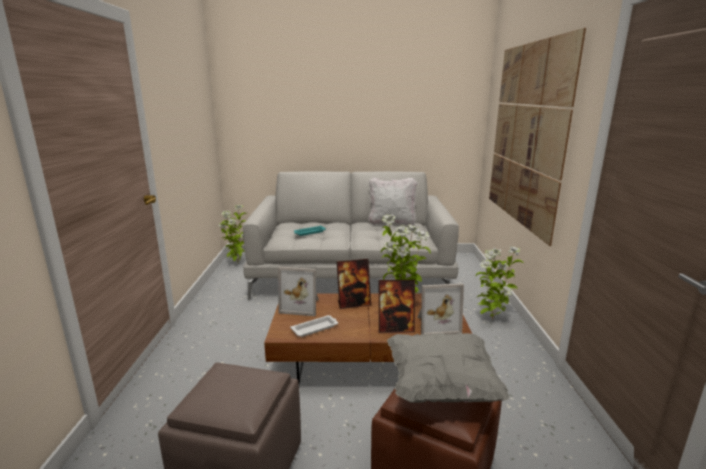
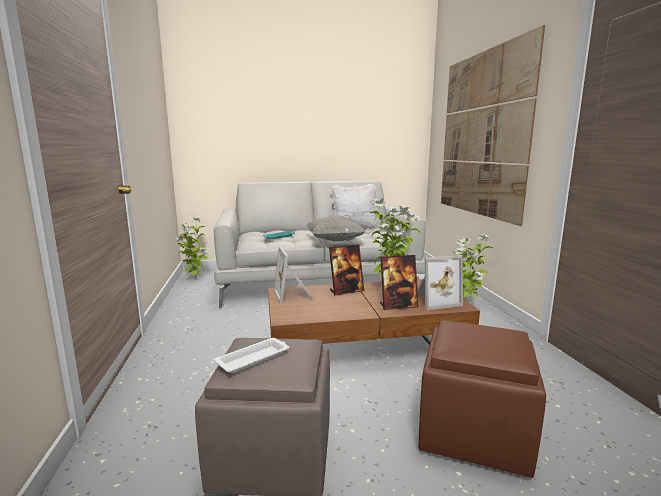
camera: 10 degrees left, 5 degrees down
(301, 306) = (294, 296): picture frame -> picture frame turned 75 degrees clockwise
(315, 328) = (318, 311): white tray -> white tray (254, 358)
(441, 386) = (482, 335): grey pillow -> grey pillow (335, 241)

